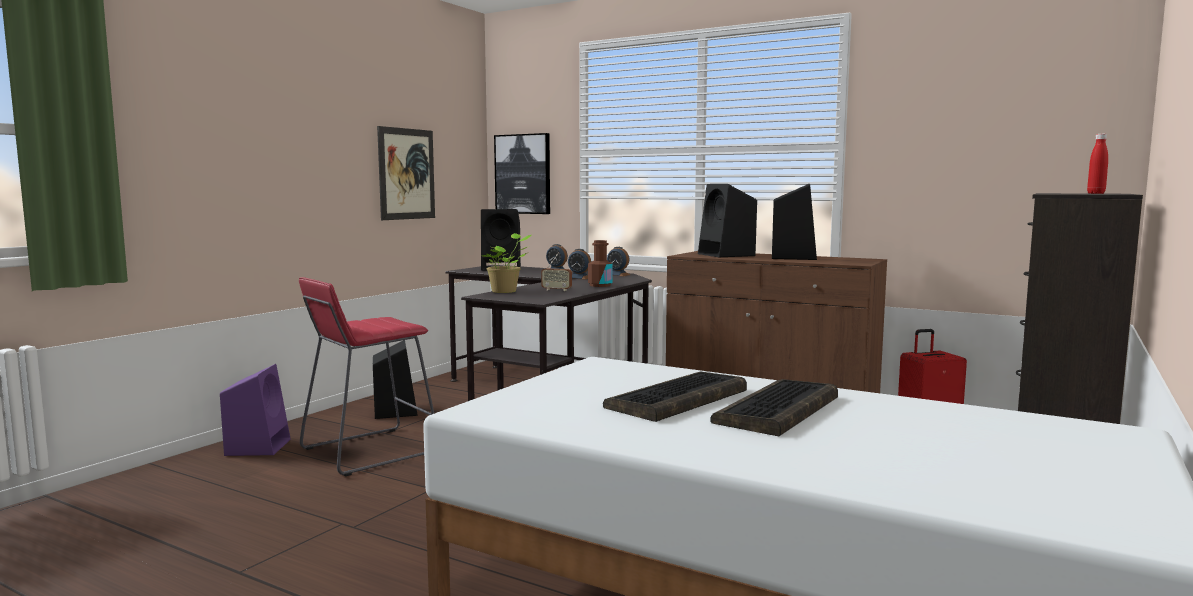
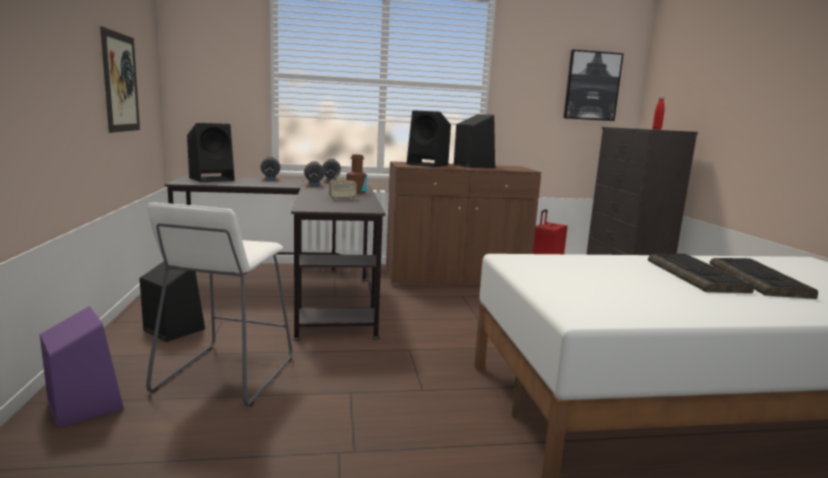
camera: 40 degrees left, 5 degrees up
(369, 451) = (226, 375): red stool -> white stool
(506, 291) = (308, 202): potted plant -> none
(523, 174) = (206, 90): picture -> picture (592, 86)
(677, 399) = (639, 278): keyboard -> keyboard (759, 280)

